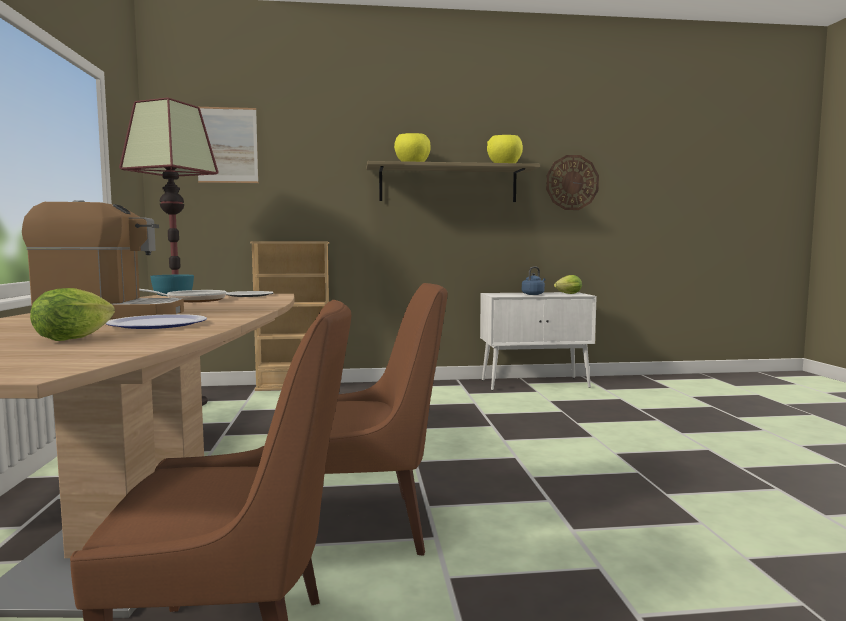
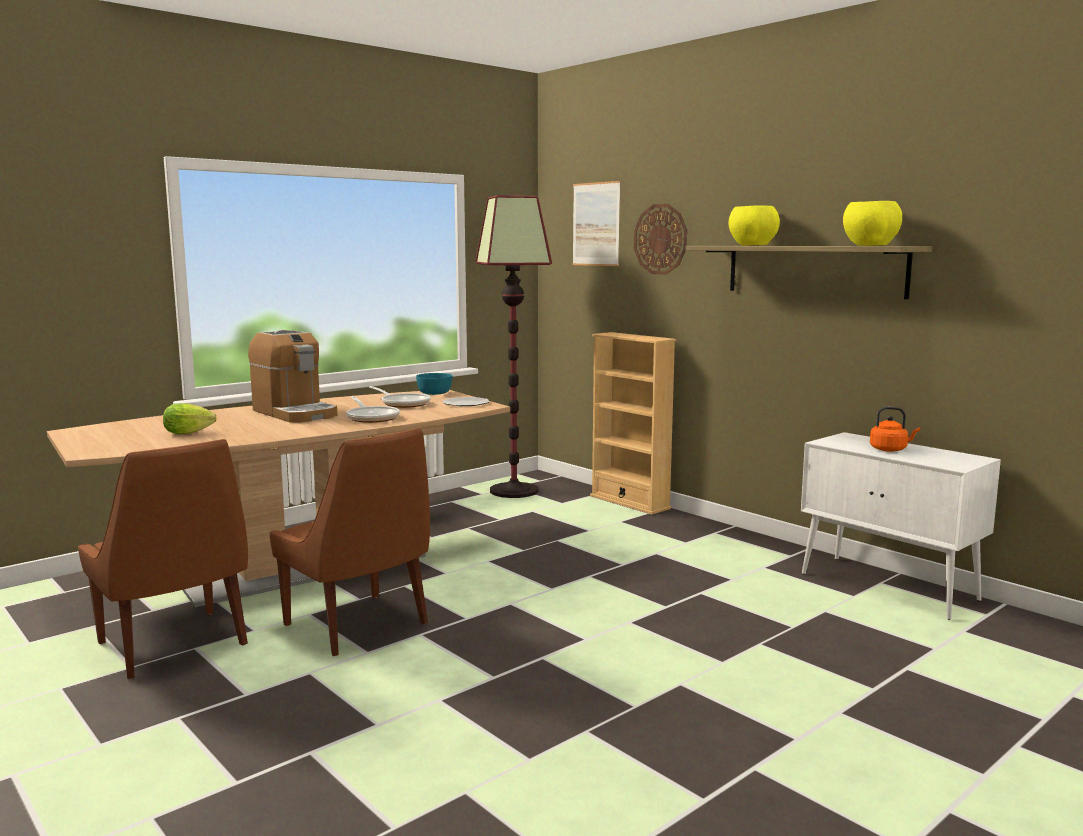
camera: 55 degrees right, 5 degrees up
(158, 324) = (260, 429): plate -> none
(226, 307) = (372, 418): none -> frying pan
(533, 294) = (890, 449): blue kettle -> orange kettle
(567, 294) = (945, 459): lettuce -> none
(572, 182) = (1009, 269): wall clock -> wall clock (660, 239)

